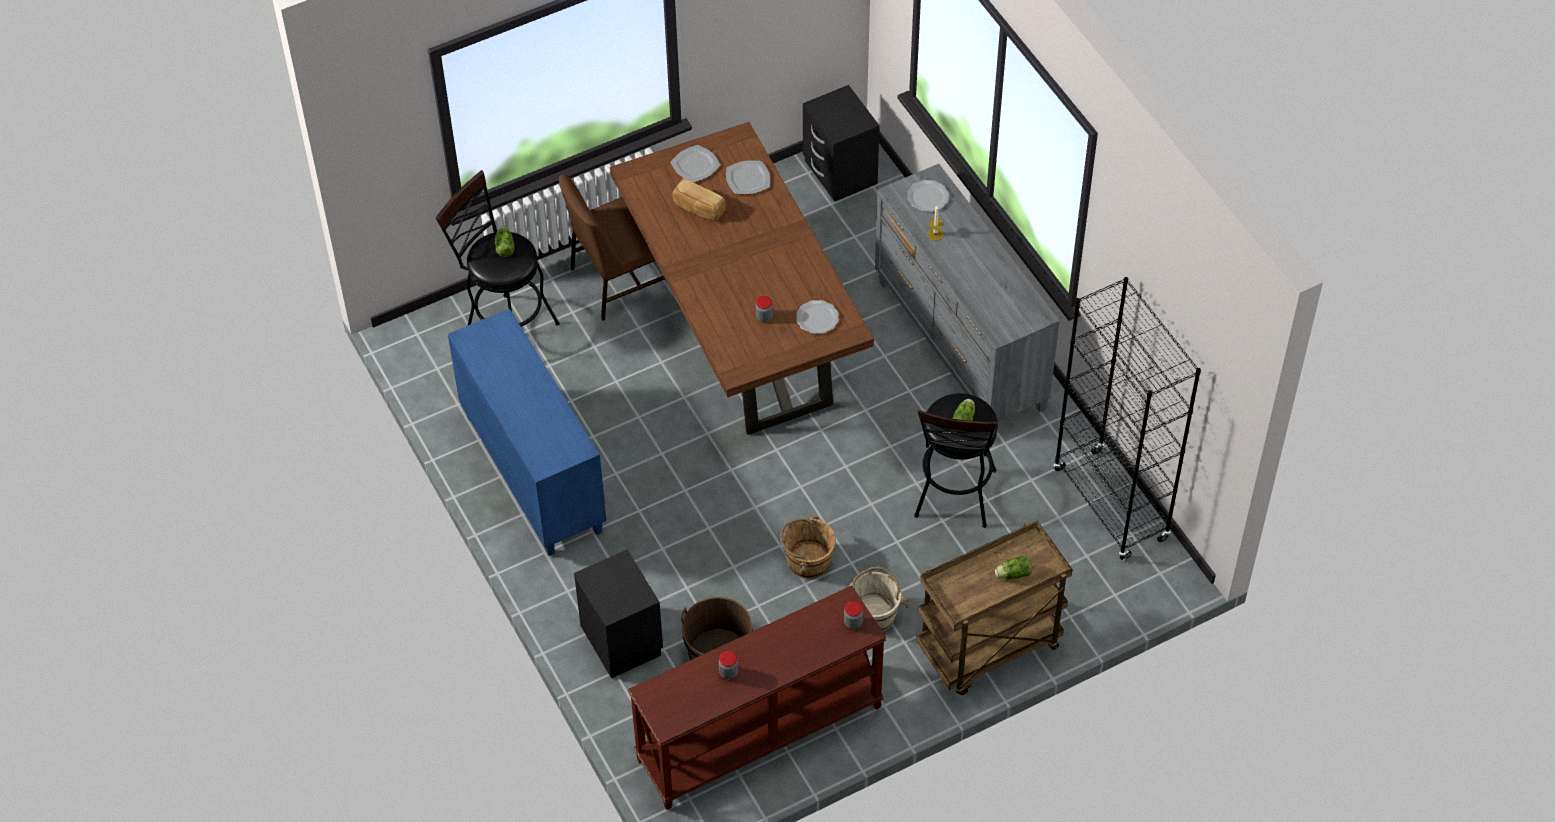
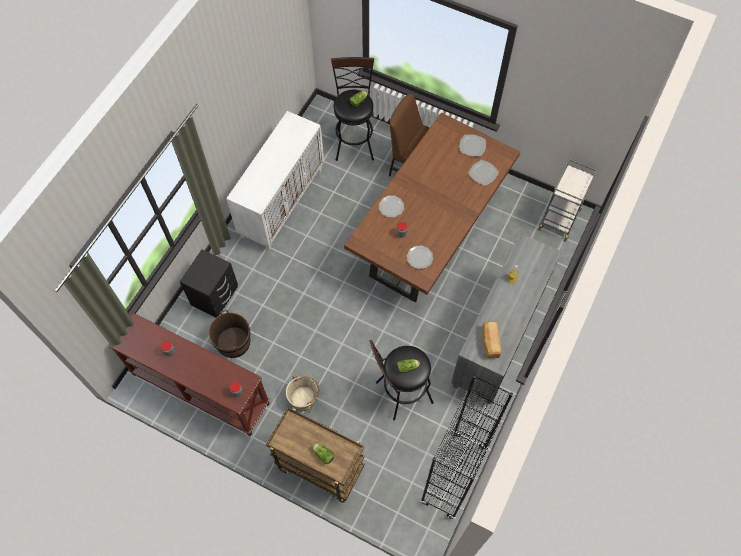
camera: 55 degrees right, 10 degrees up
(531, 473) = (282, 202): blue cabinet -> white cabinet
(698, 208) = (446, 164): bread -> bread (489, 342)
(808, 560) = (315, 348): brown bucket -> none
(840, 172) = (559, 218): black nightstand -> grey cart
(928, 198) = (533, 260): plate -> plate (391, 207)

